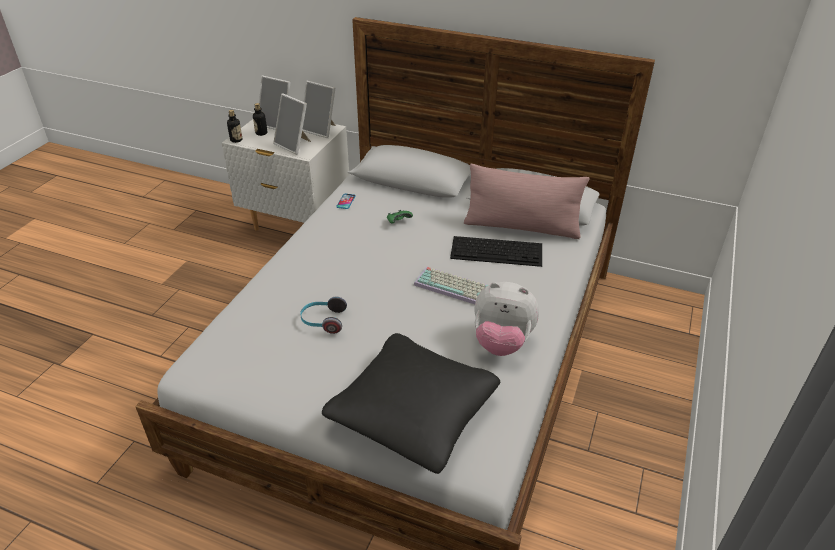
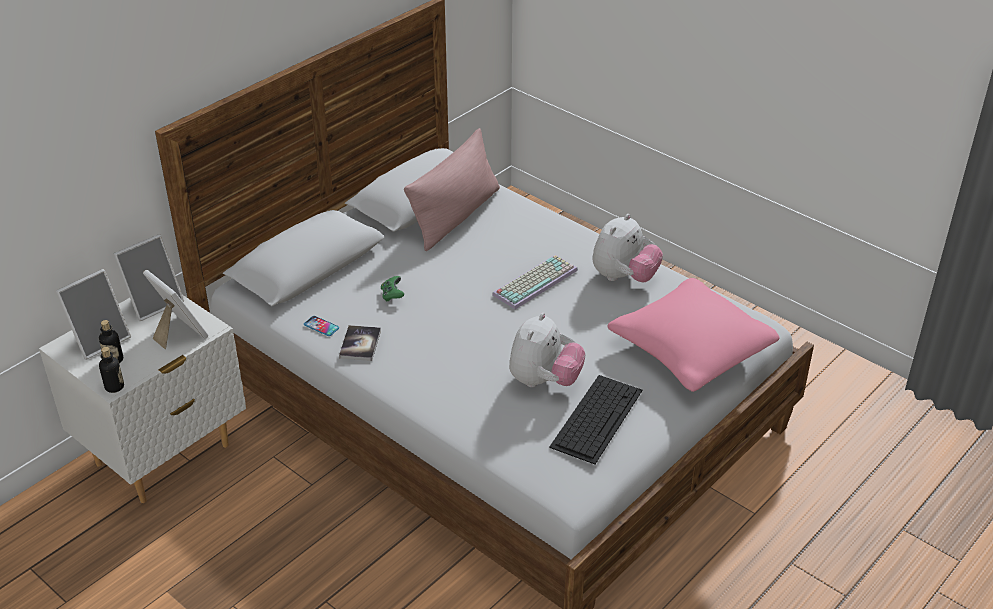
camera: 70 degrees left, 0 degrees up
(294, 145) = (178, 333): picture frame -> picture frame turned 105 degrees counterclockwise
(323, 321) = (544, 381): headphones -> plush toy
(333, 222) = (360, 344): none -> book
(413, 413) = (691, 349): black pillow -> pink pillow
(497, 251) = (487, 242): keyboard -> keyboard (597, 417)

